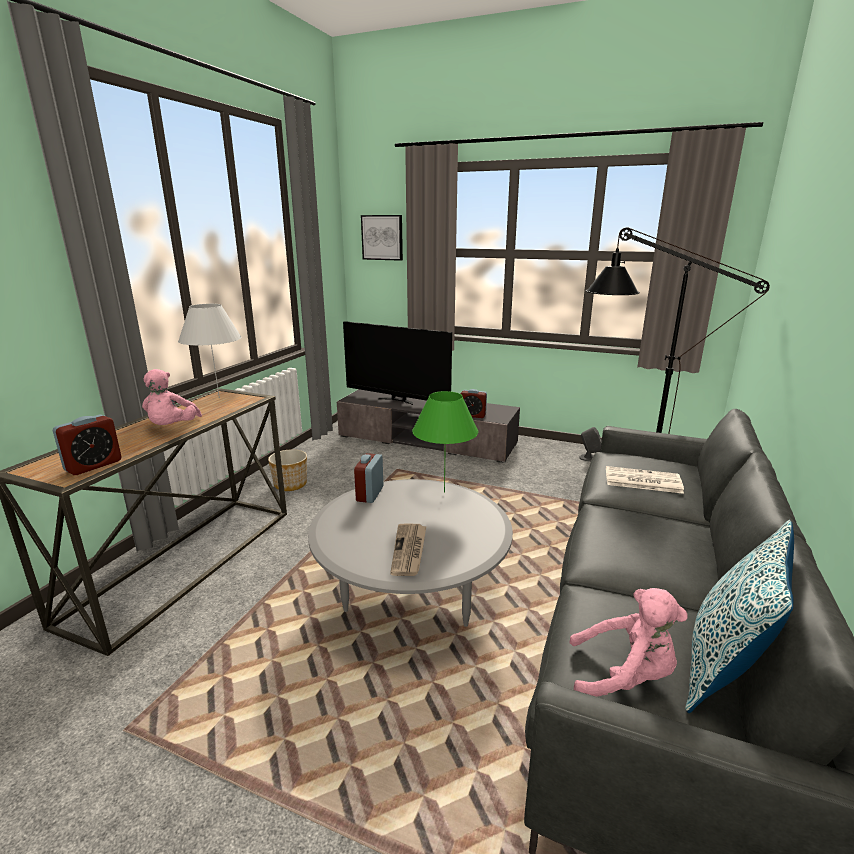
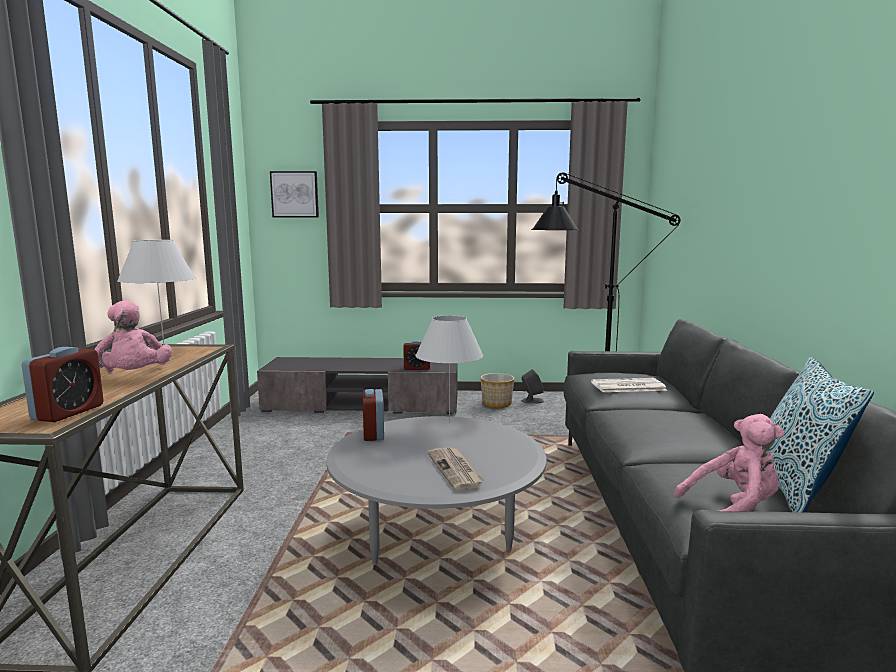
camera: 20 degrees left, 10 degrees down
(290, 485) = (229, 463): planter -> planter (497, 404)
(397, 400) = (327, 364): television -> none
(444, 492) = (449, 422): green table lamp -> white table lamp

